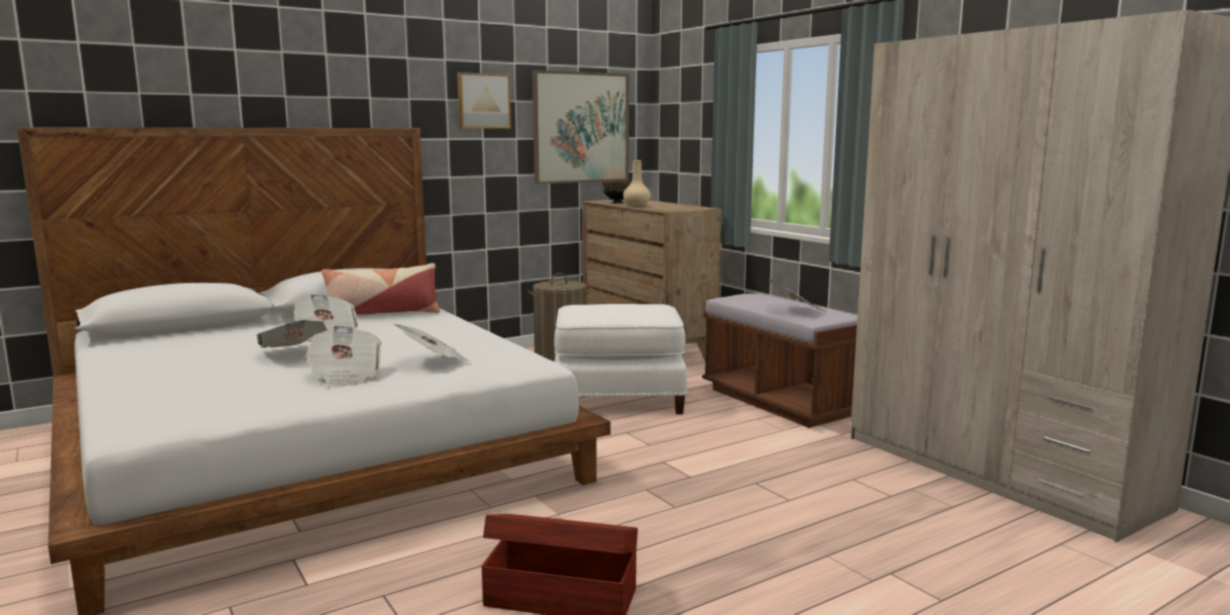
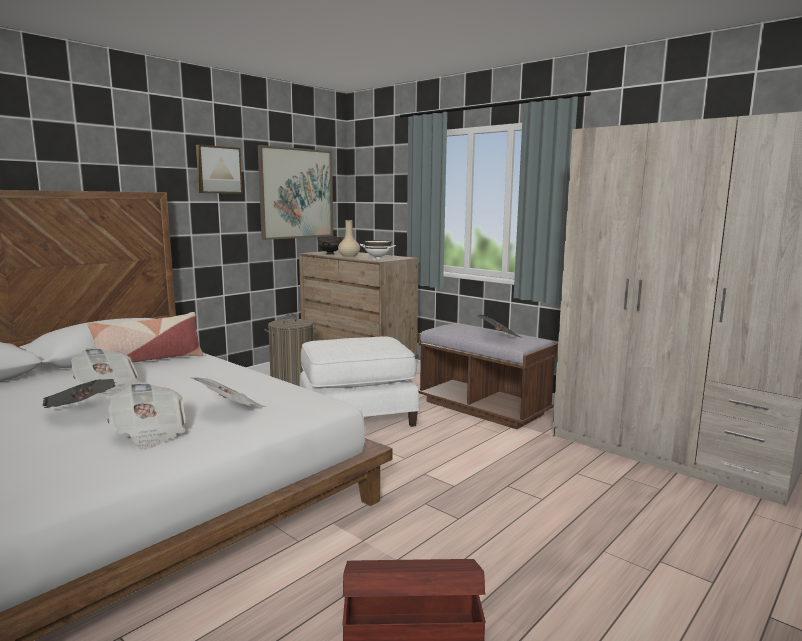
camera: 15 degrees left, 0 degrees up
(667, 209) = (378, 259): none -> white bowl

